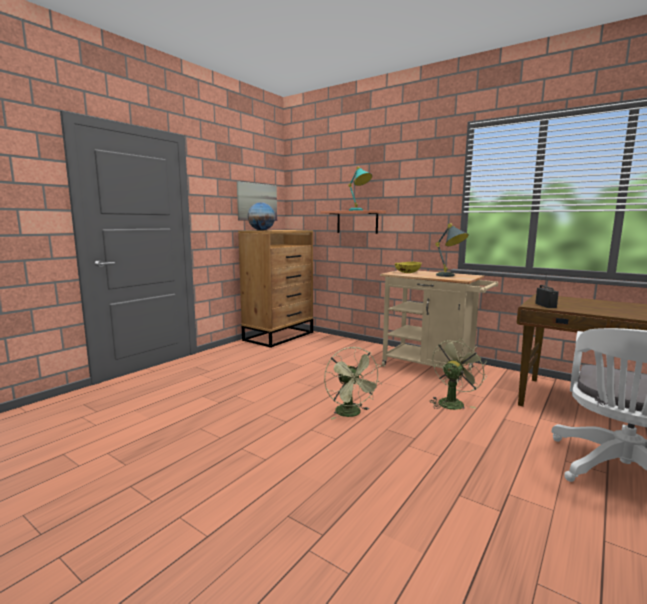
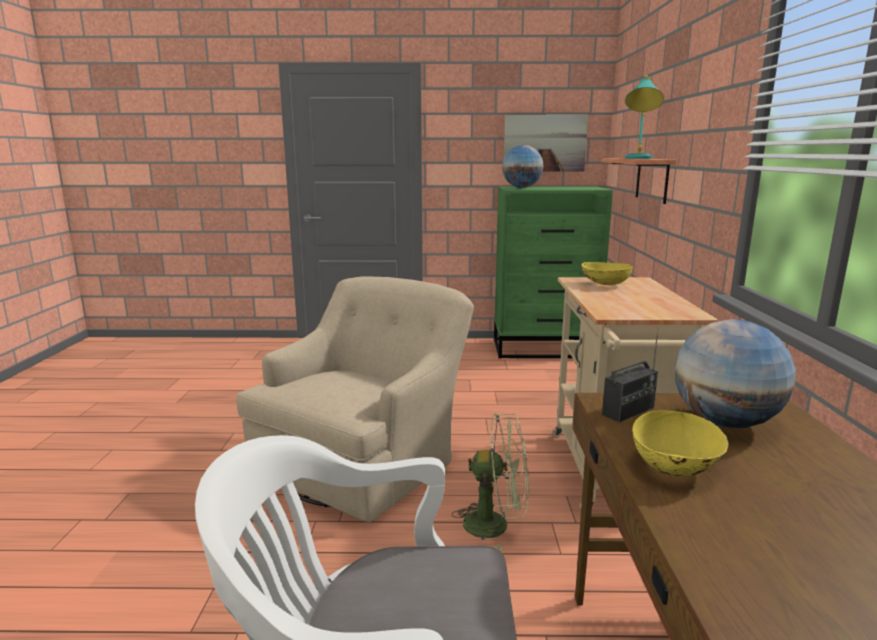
camera: 55 degrees right, 5 degrees up
(279, 336) = (545, 349): brown dresser -> green dresser
(351, 414) = (365, 461): green fan -> beige armchair
(450, 276) = (633, 305): grey table lamp -> none
(561, 301) = (725, 422): none -> globe
(599, 311) = (675, 467): none -> yellow bowl

